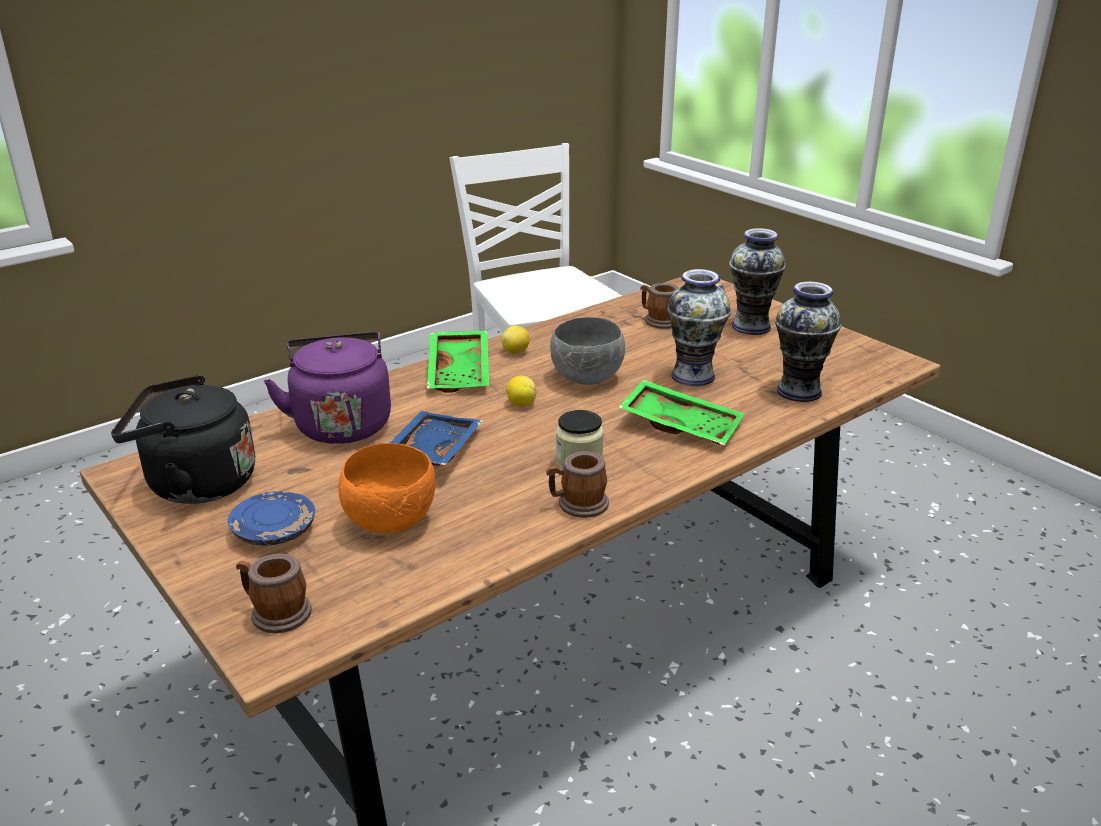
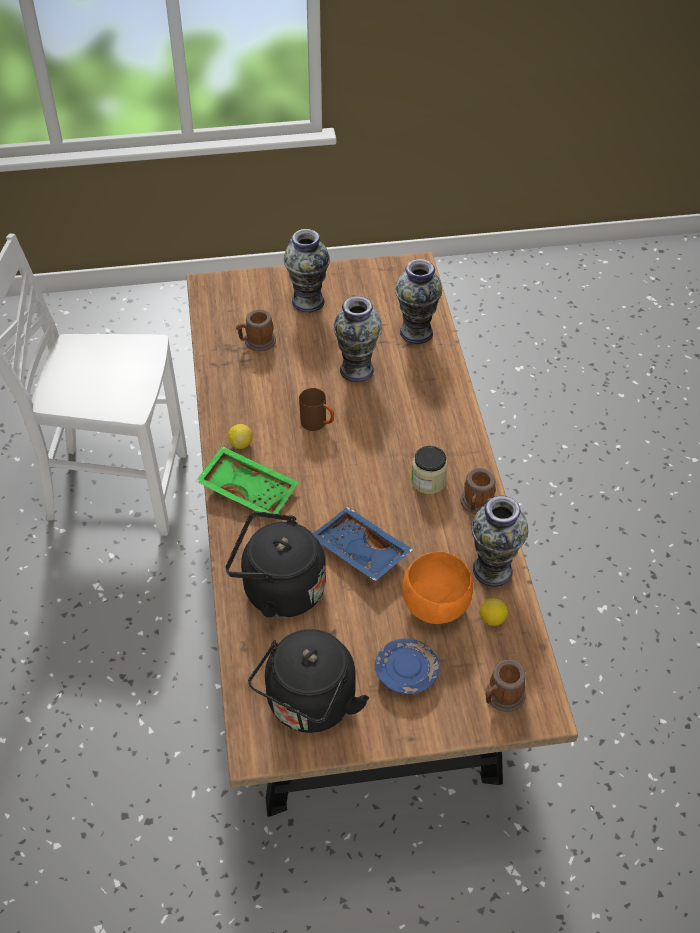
camera: 60 degrees left, 20 degrees up
(341, 423) = (278, 590): purple kettle -> black kettle
(481, 546) = (492, 570): none -> vase
(521, 404) = (327, 476): lemon -> lemon (491, 619)
(588, 379) = (318, 424): grey bowl -> brown mug
(681, 424) = (416, 409): green tray -> none

